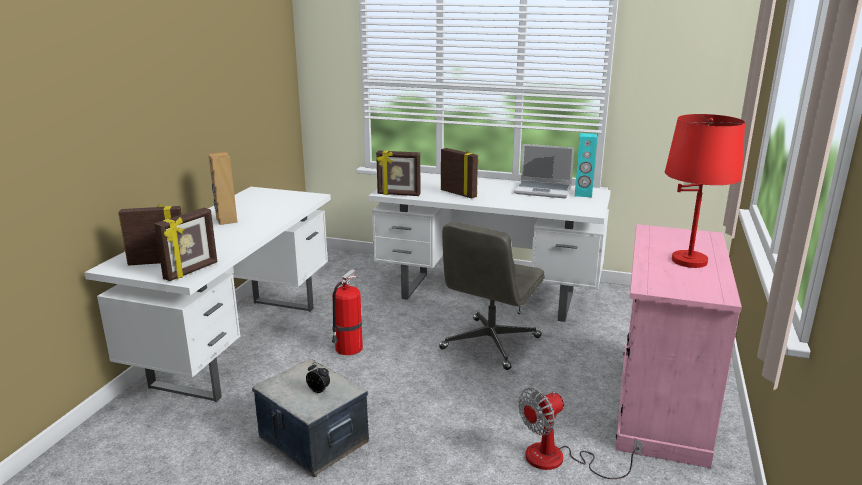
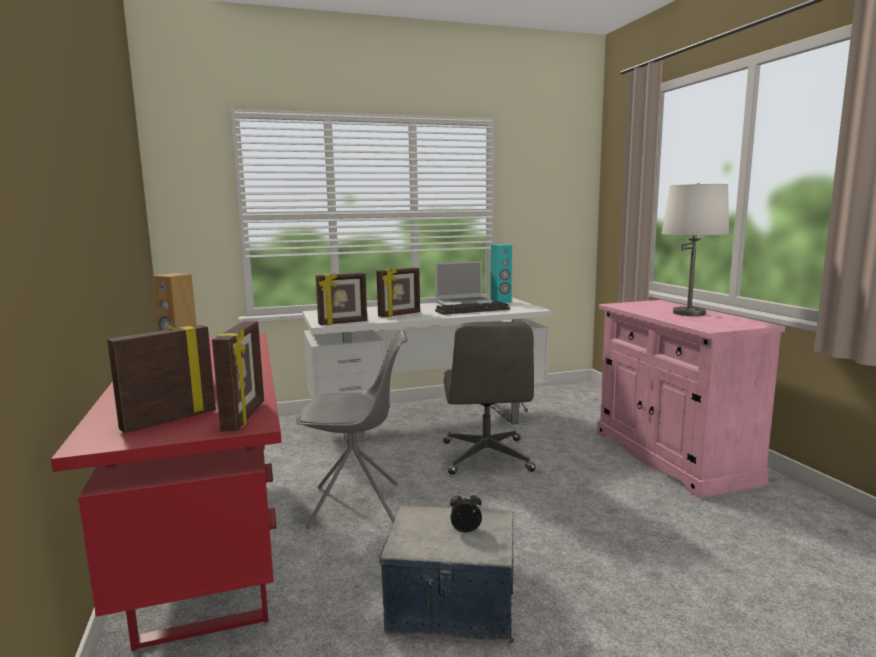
camera: 35 degrees left, 10 degrees down
(239, 343) = (209, 546): white desk -> red desk
(348, 349) = (357, 505): fire extinguisher -> grey chair
(459, 193) = (399, 315): picture frame -> picture frame turned 135 degrees clockwise
(531, 201) = (473, 310): none -> keyboard
(559, 460) = (678, 522): fan -> none
(689, 261) = (688, 313): red table lamp -> white table lamp

